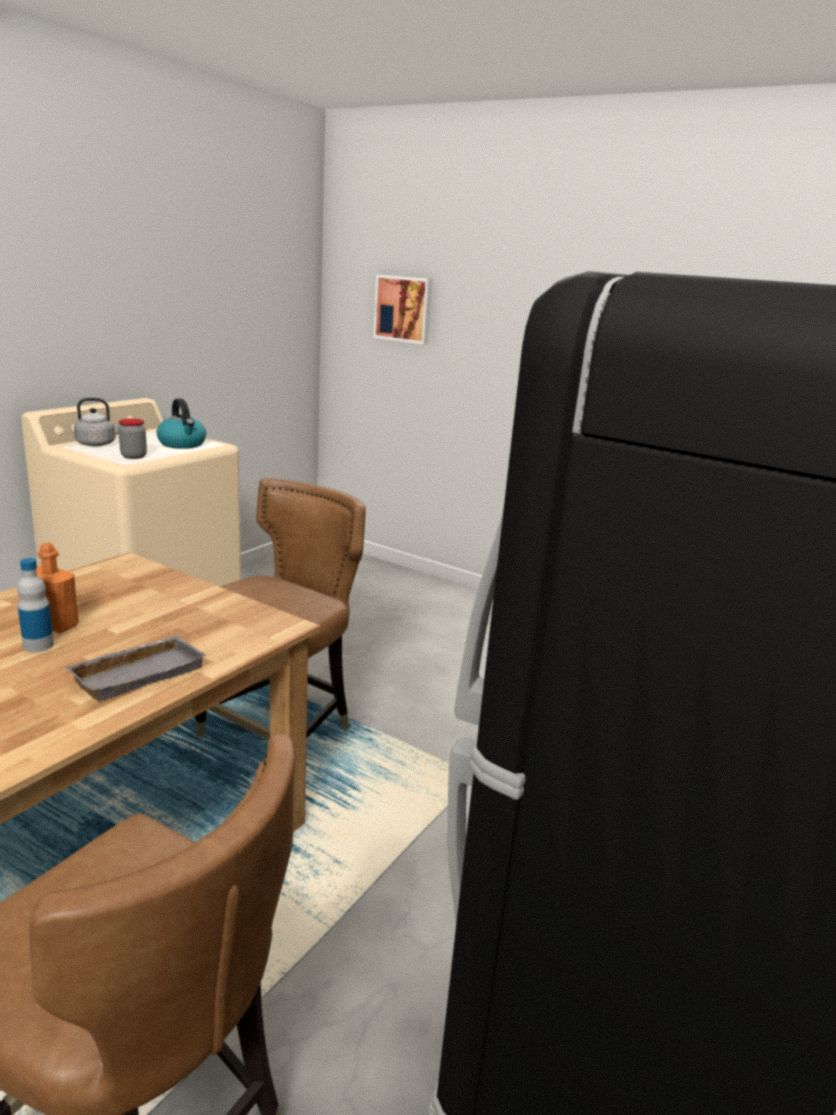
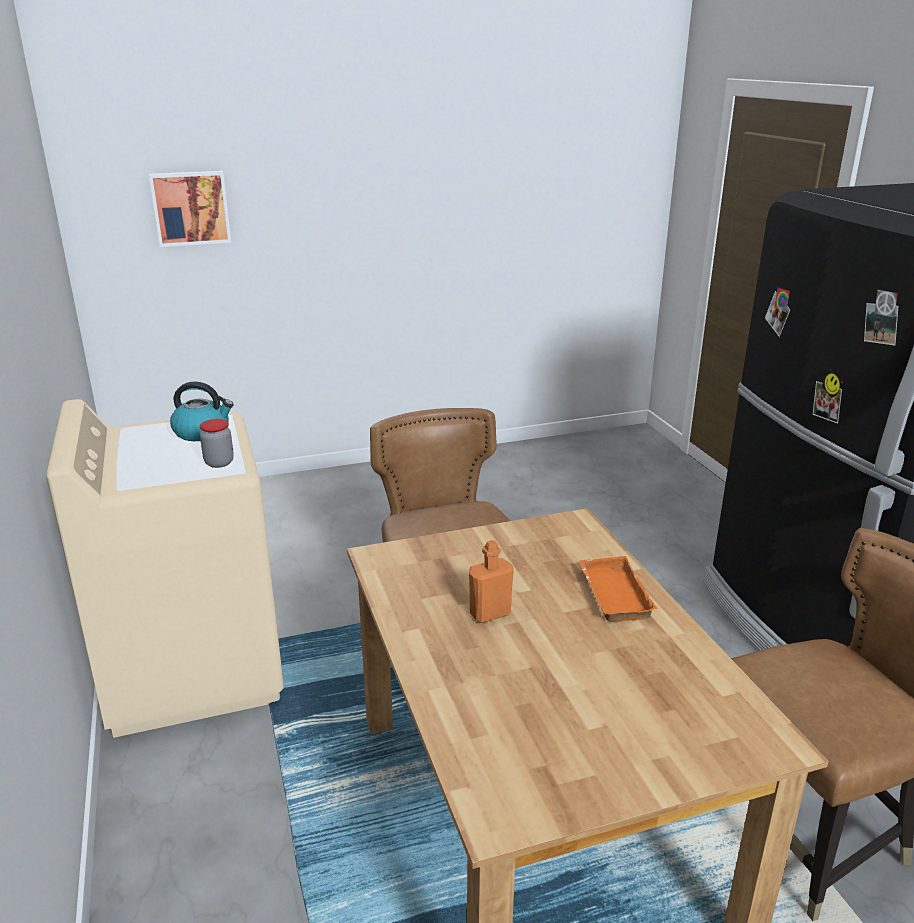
camera: 50 degrees left, 5 degrees up
(38, 645) = (525, 628): bottle -> none
(98, 444) = (139, 470): grey kettle -> none
(138, 673) = (611, 594): grey tray -> orange tray

